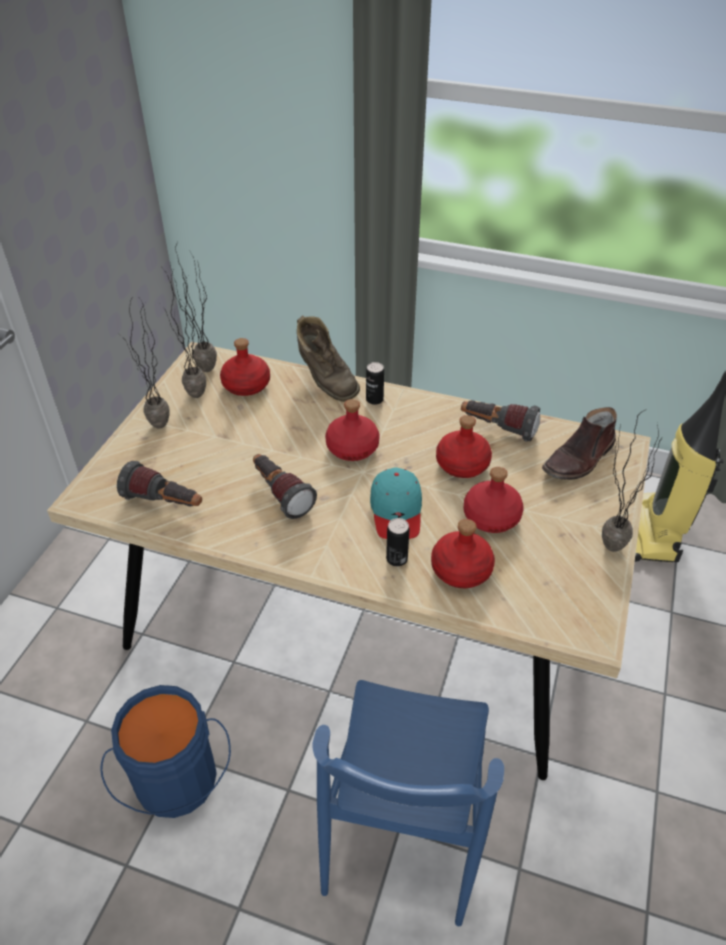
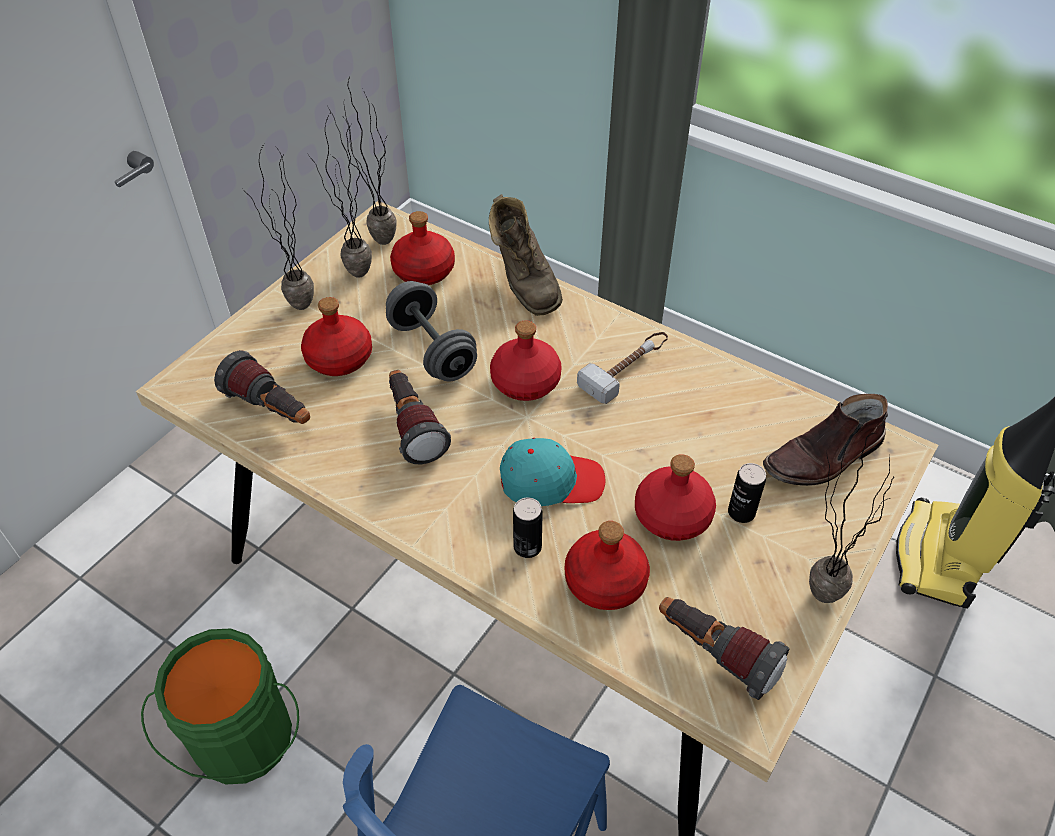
camera: 15 degrees right, 5 degrees up
(176, 783) = (242, 742): blue bucket -> green bucket
(274, 438) = (432, 350): none -> grey dumbbell
(374, 399) = (578, 320): can -> can (741, 512)
(396, 511) = (551, 481): turquoise cap -> turquoise cap turned 105 degrees counterclockwise
(422, 426) = (627, 368): none -> hammer
(461, 464) = (659, 432): red bottle -> red bottle (338, 357)
(497, 429) = (726, 392): flashlight -> flashlight (714, 654)

